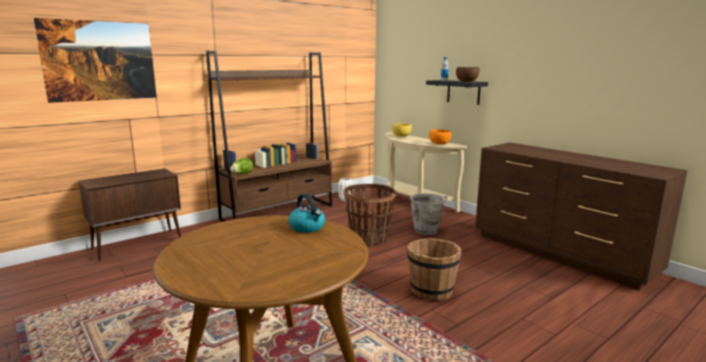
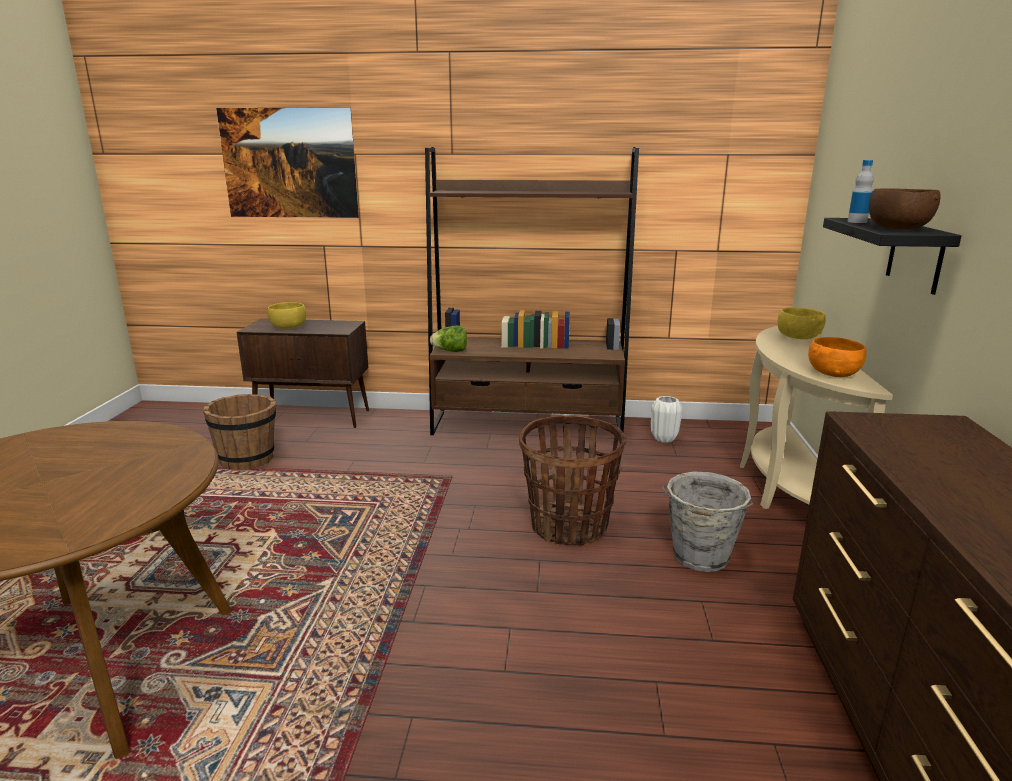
camera: 45 degrees right, 5 degrees up
(122, 180) = (289, 327): none -> yellow bowl
(307, 227) = (161, 470): kettle -> none
(431, 290) = (481, 681): brown bucket -> brown bucket (247, 459)

